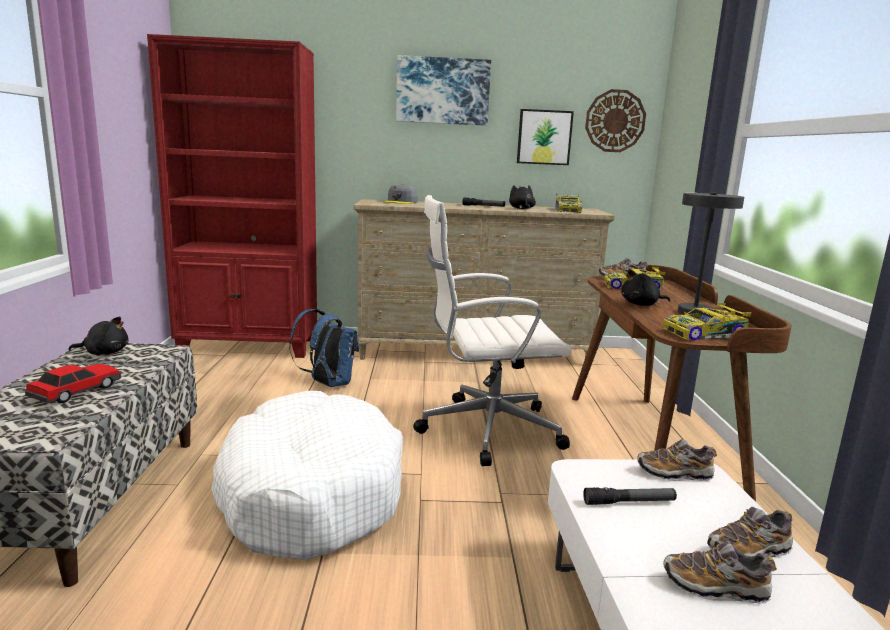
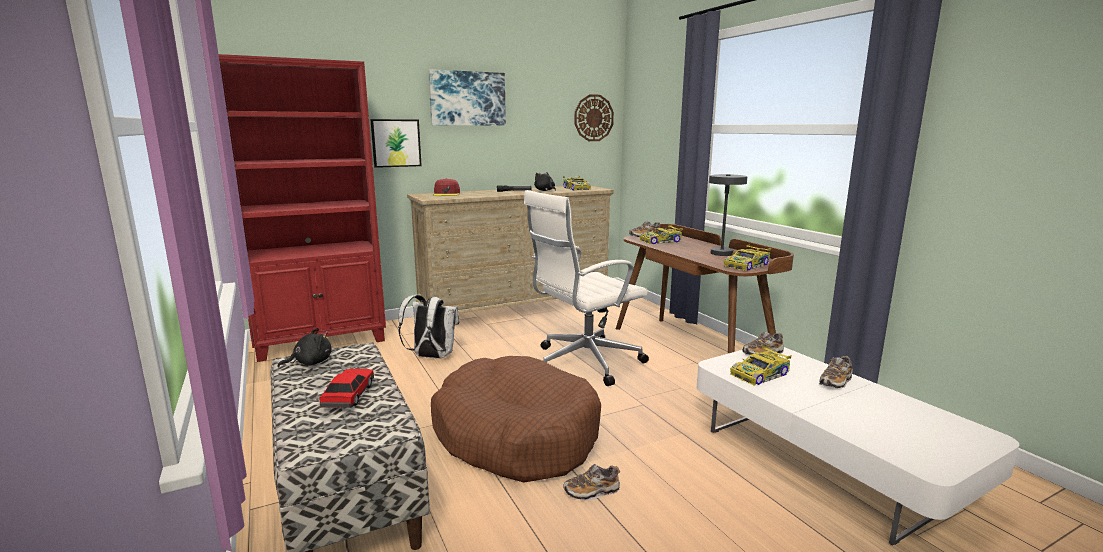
camera: 25 degrees left, 0 degrees up
(310, 493) = (515, 435): white dog bed -> brown dog bed
(327, 384) = (431, 357): blue backpack -> white backpack
(400, 202) = (446, 194): grey cap -> red cap
(544, 137) = (546, 132): picture -> picture (396, 143)
(629, 502) = (760, 374): flashlight -> toy car
(641, 304) = (686, 252): black plush toy -> none
(715, 587) = (841, 402): shoe -> shoe (592, 491)

